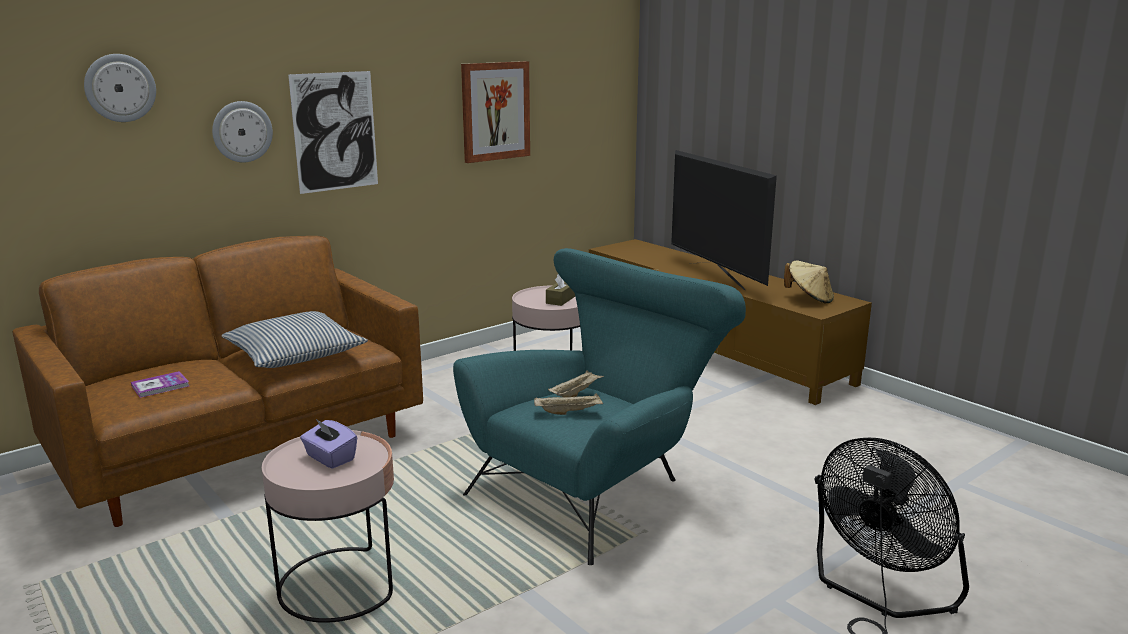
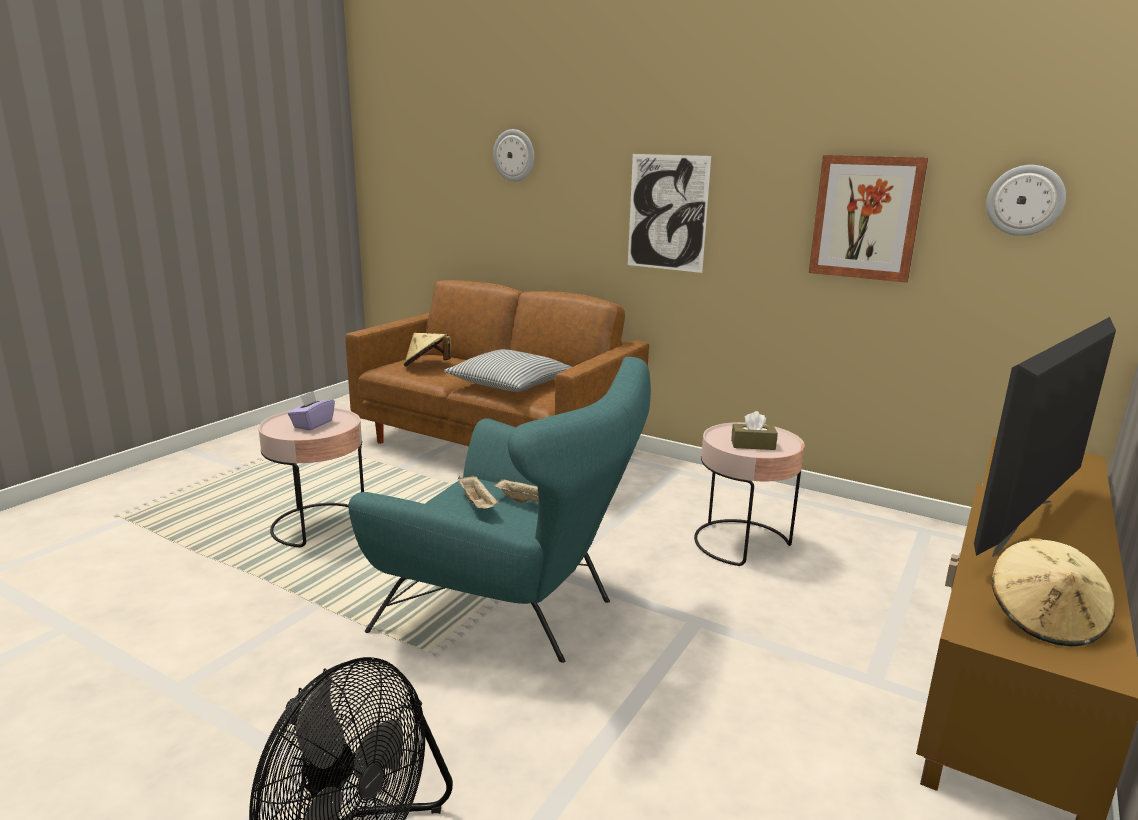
camera: 70 degrees right, 0 degrees up
(160, 386) = (427, 366): book -> beige hat
(242, 131) = (589, 200): wall clock -> wall clock (1025, 200)

